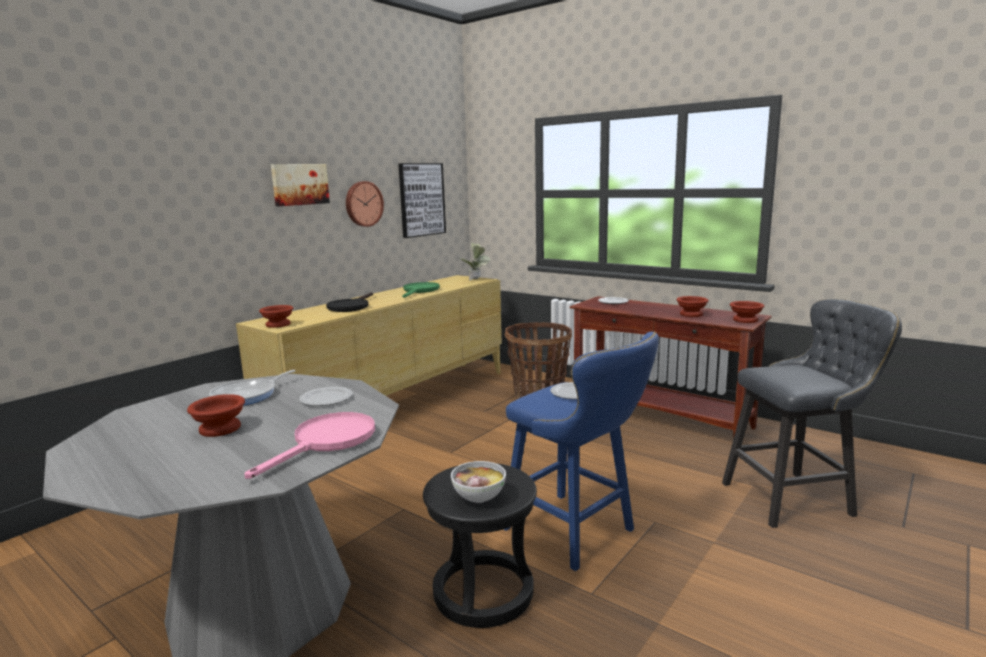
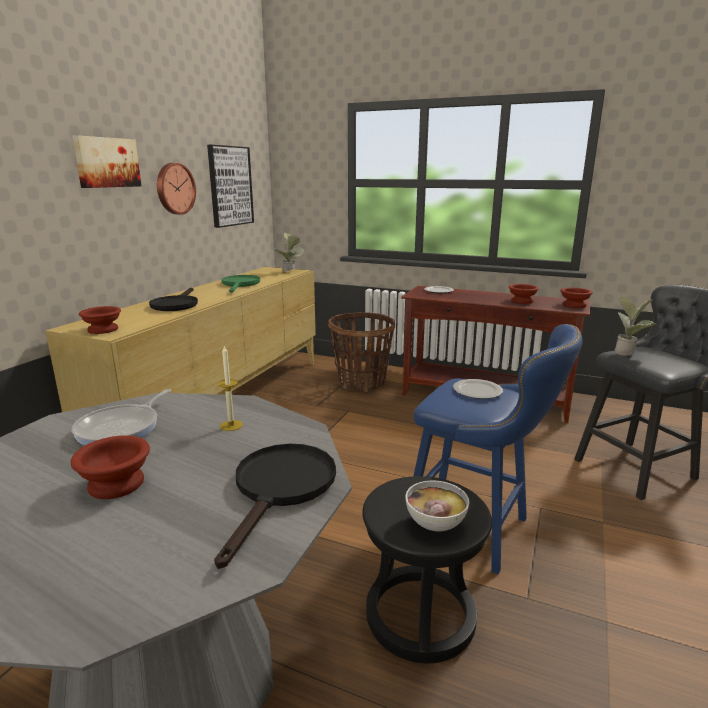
camera: 15 degrees left, 5 degrees up
(326, 399) = (231, 425): plate -> candle
(327, 442) = (281, 489): pink frying pan -> black frying pan
(769, 369) = (628, 353): none -> potted plant

